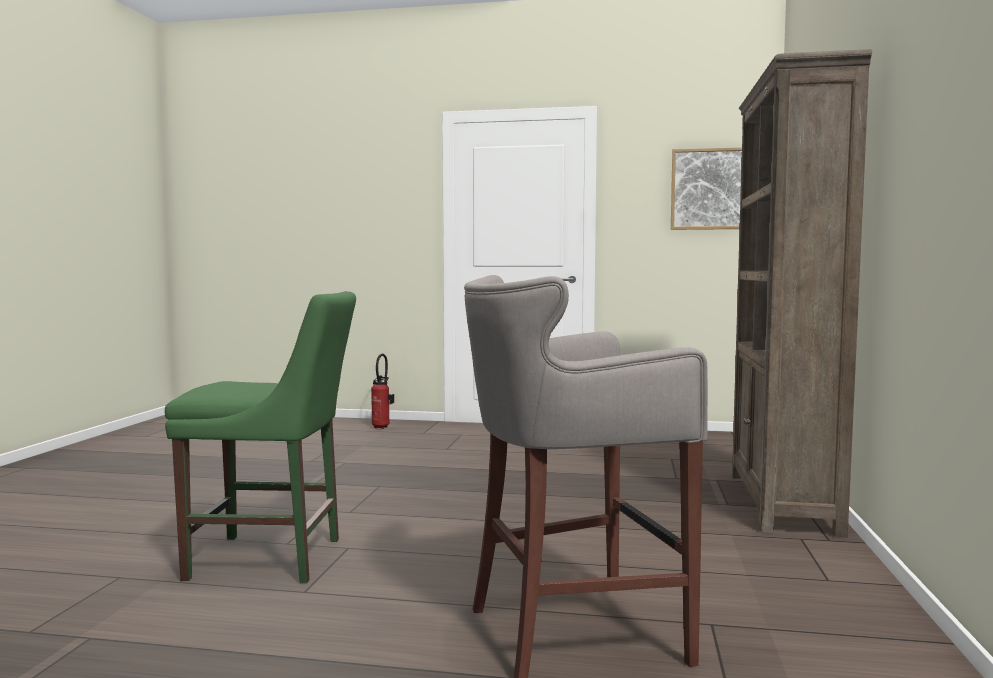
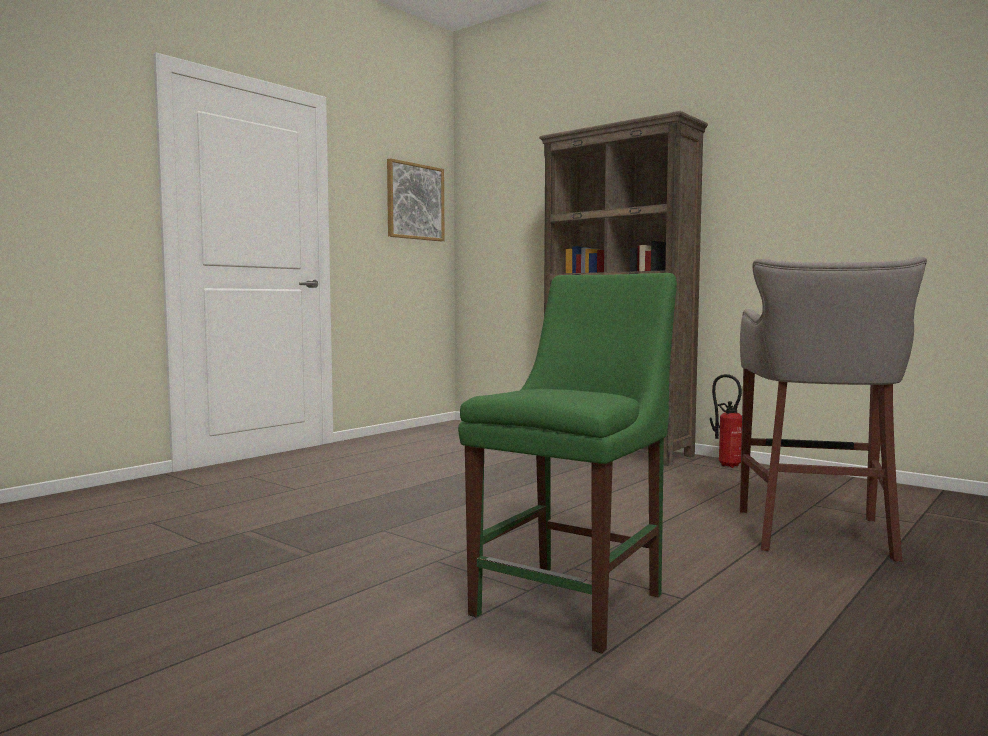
camera: 60 degrees left, 0 degrees up
(383, 427) = (122, 494): fire extinguisher -> fire extinguisher (726, 465)

